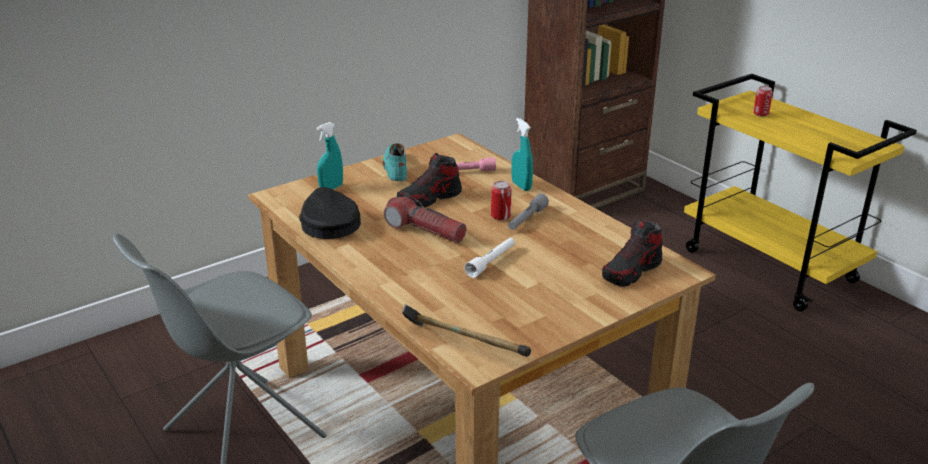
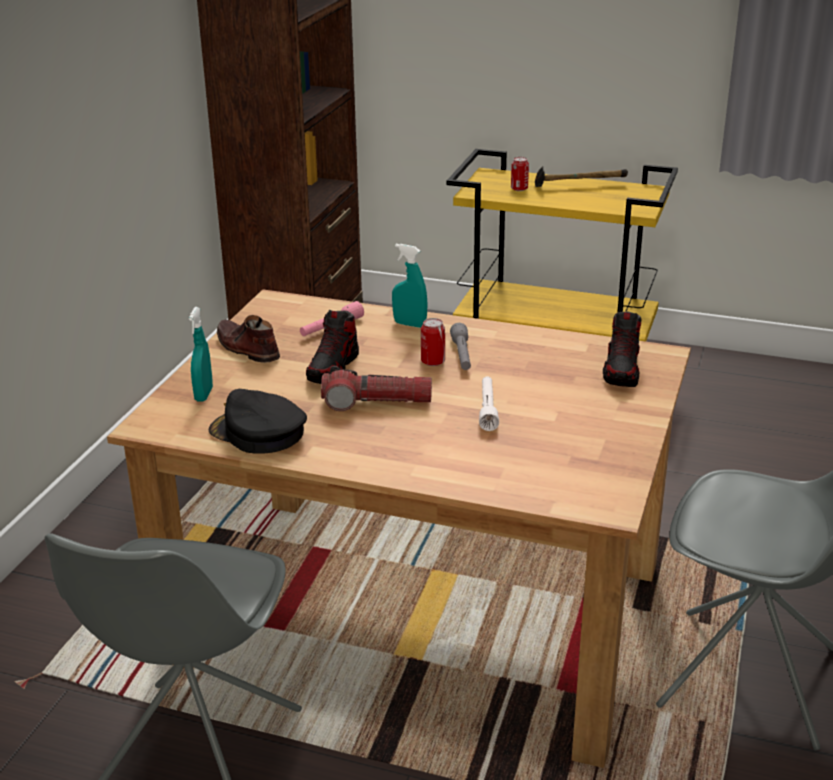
camera: 35 degrees left, 0 degrees up
(395, 168) = (246, 348): turquoise shoe -> brown shoe
(462, 344) = (572, 496): hammer -> hammer (577, 186)

